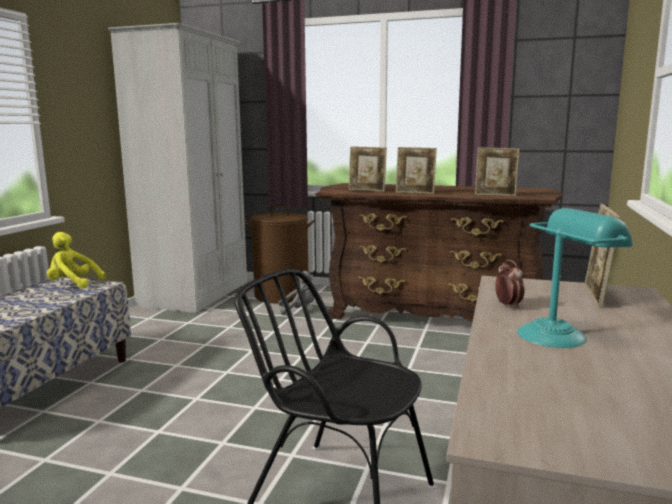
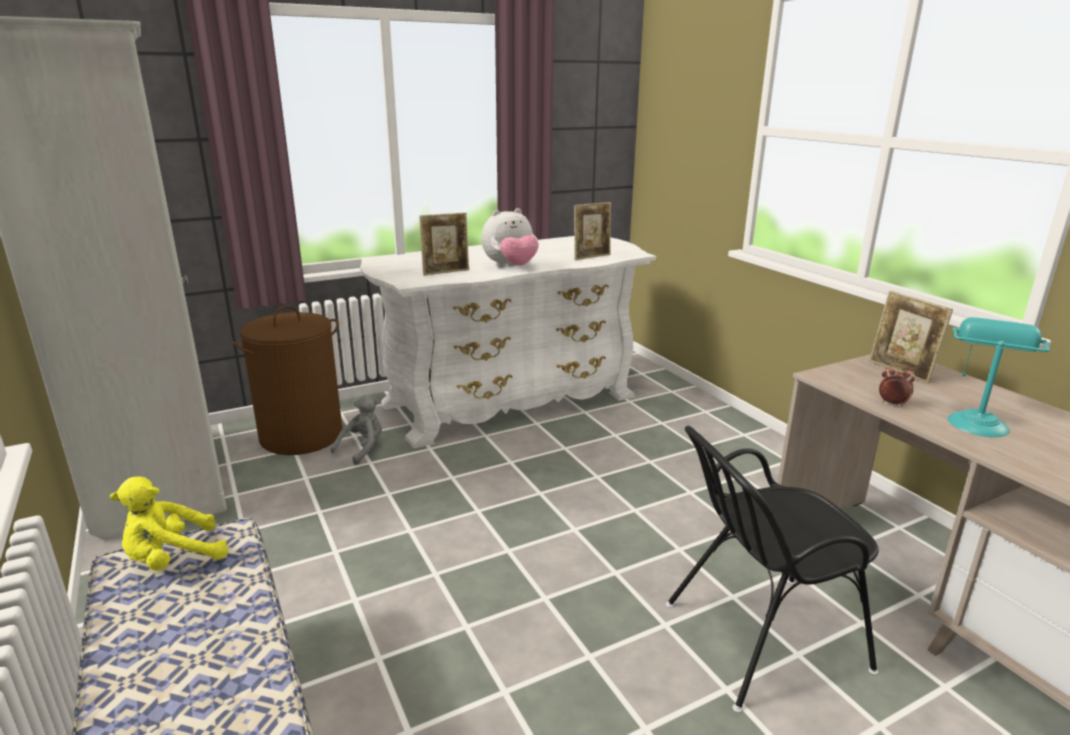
camera: 45 degrees left, 10 degrees up
(415, 193) = (510, 267): picture frame -> plush toy
(430, 315) = (512, 402): brown dresser -> white dresser

